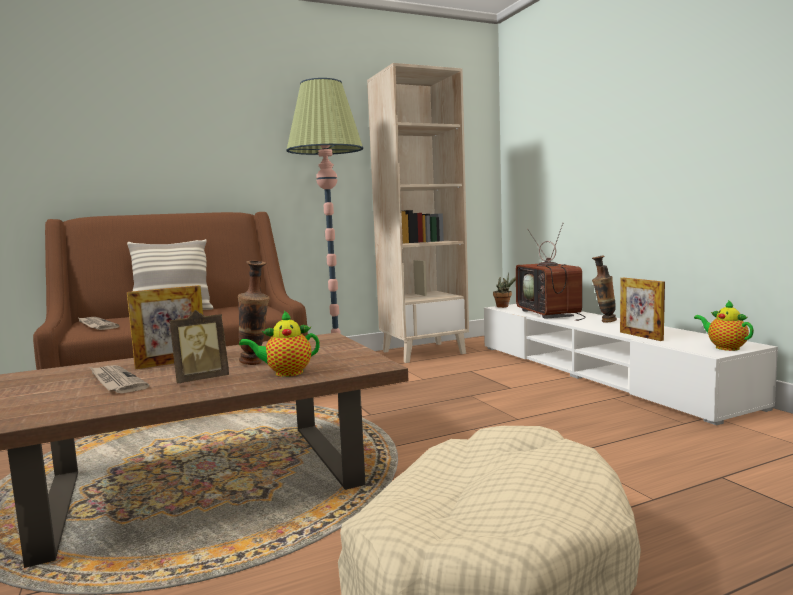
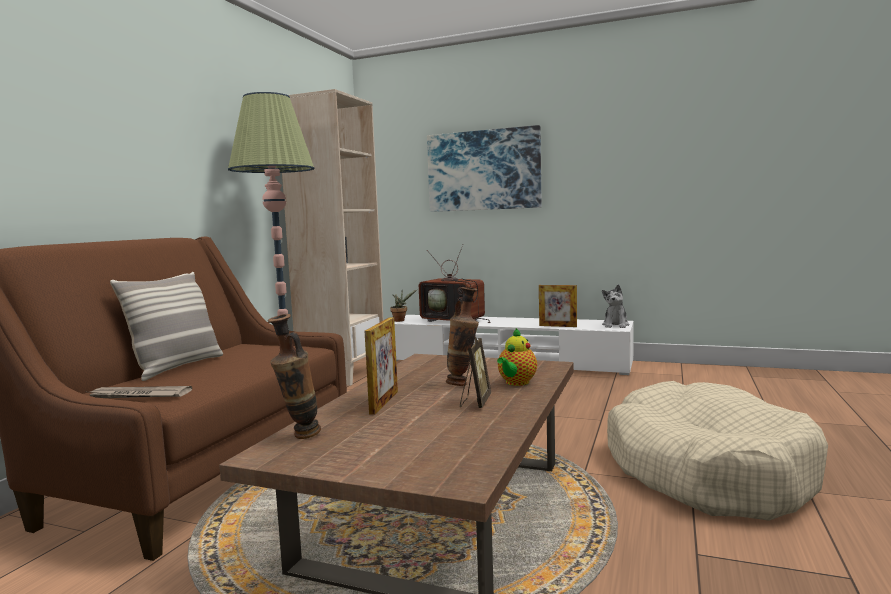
camera: 45 degrees left, 0 degrees up
(116, 382) = (409, 424): newspaper -> none
(602, 129) = (483, 170): none -> picture
(604, 321) = (507, 321): vase -> vase (298, 437)
(724, 347) = (615, 325): teapot -> plush toy

